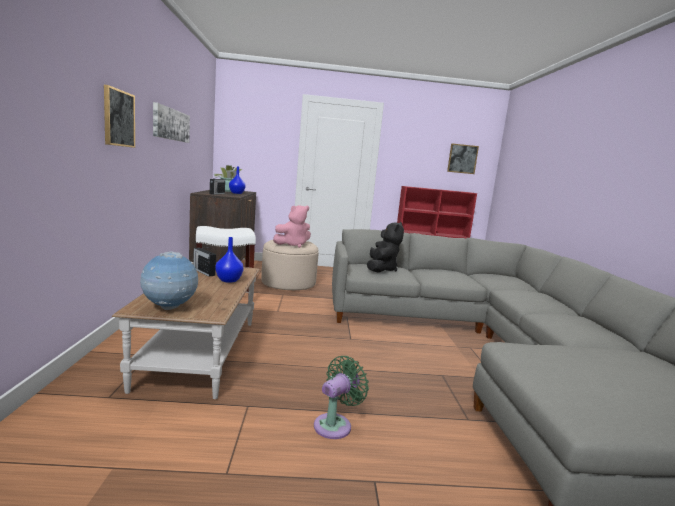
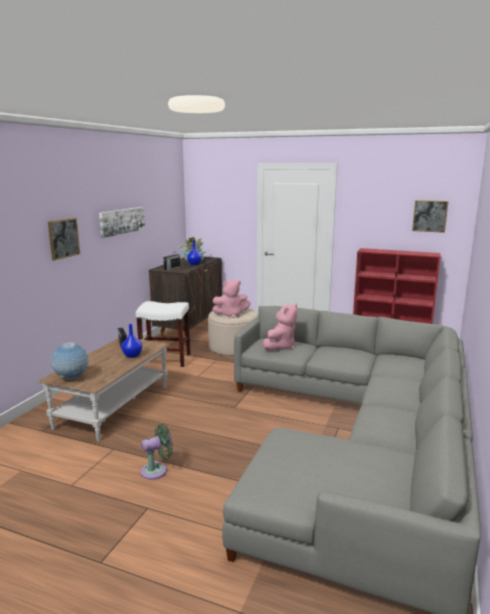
camera: 25 degrees right, 5 degrees up
(381, 269) = (280, 346): black plush toy -> pink plush toy

